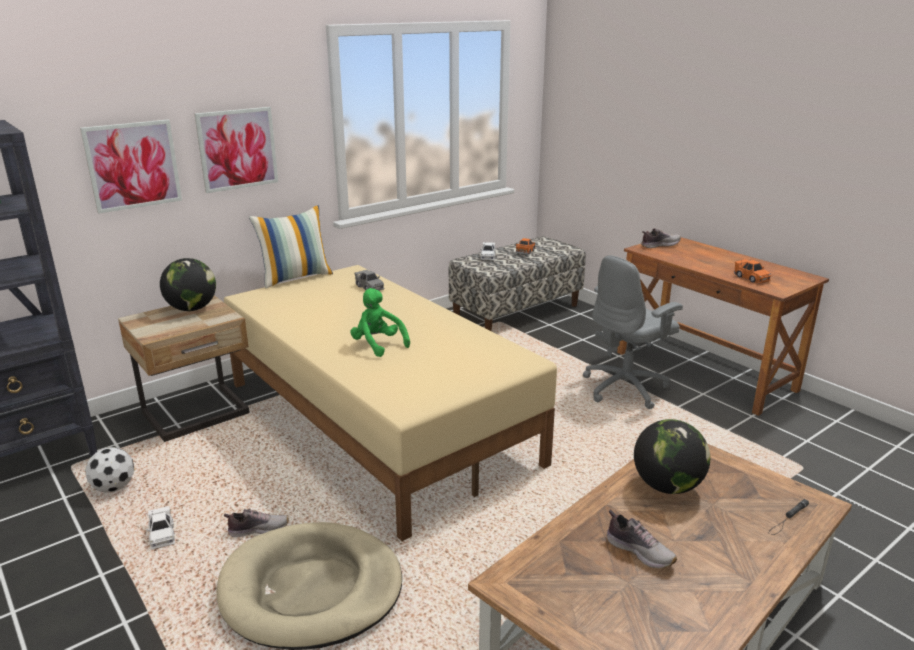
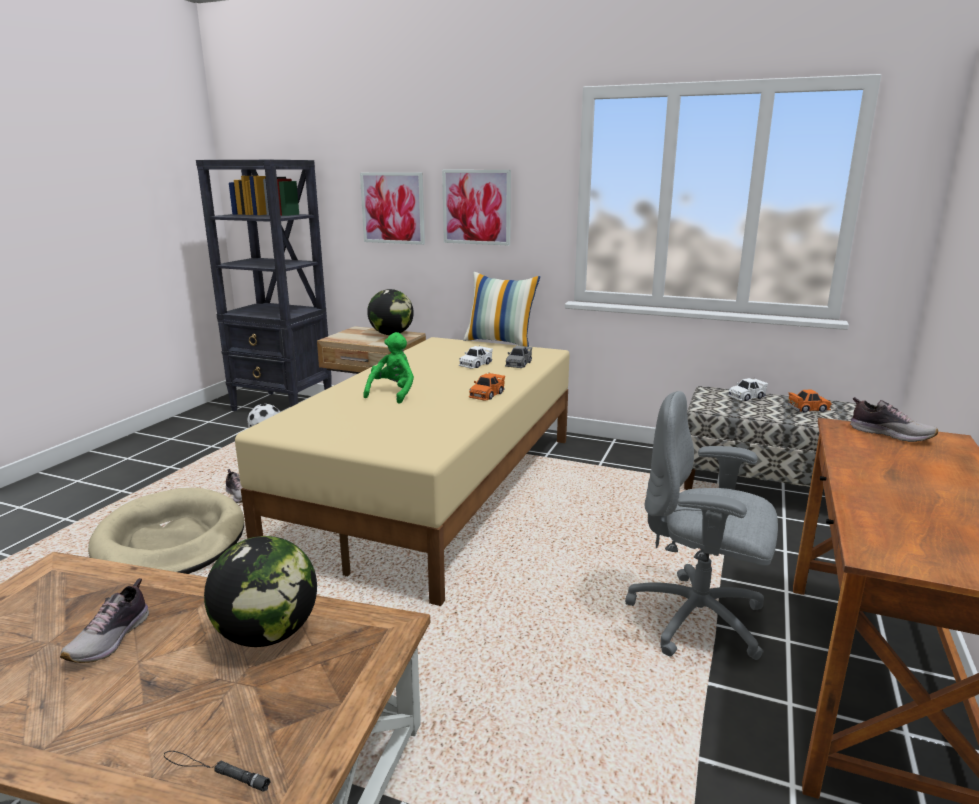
camera: 60 degrees right, 5 degrees down
(162, 535) = (219, 468): white toy car -> white toy car (475, 364)
(751, 278) = (893, 522): orange toy car -> orange toy car (487, 395)

